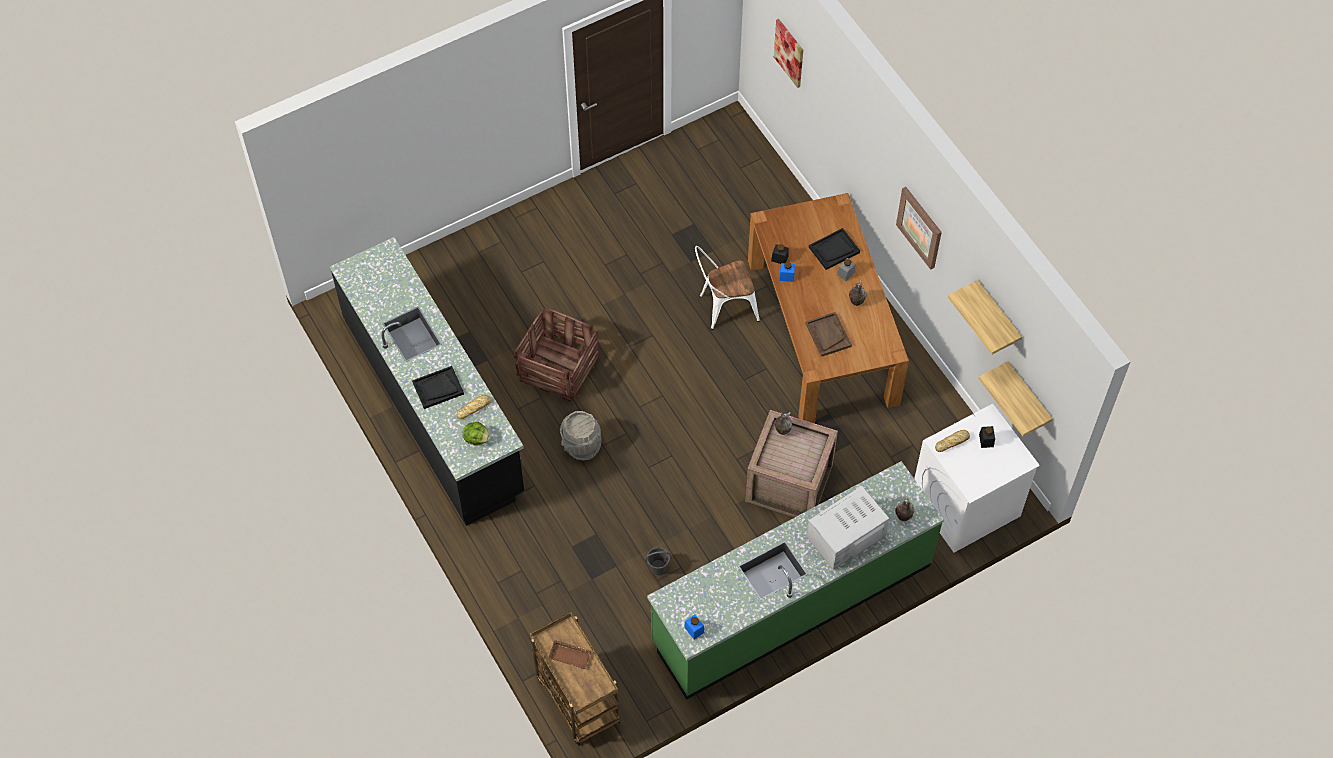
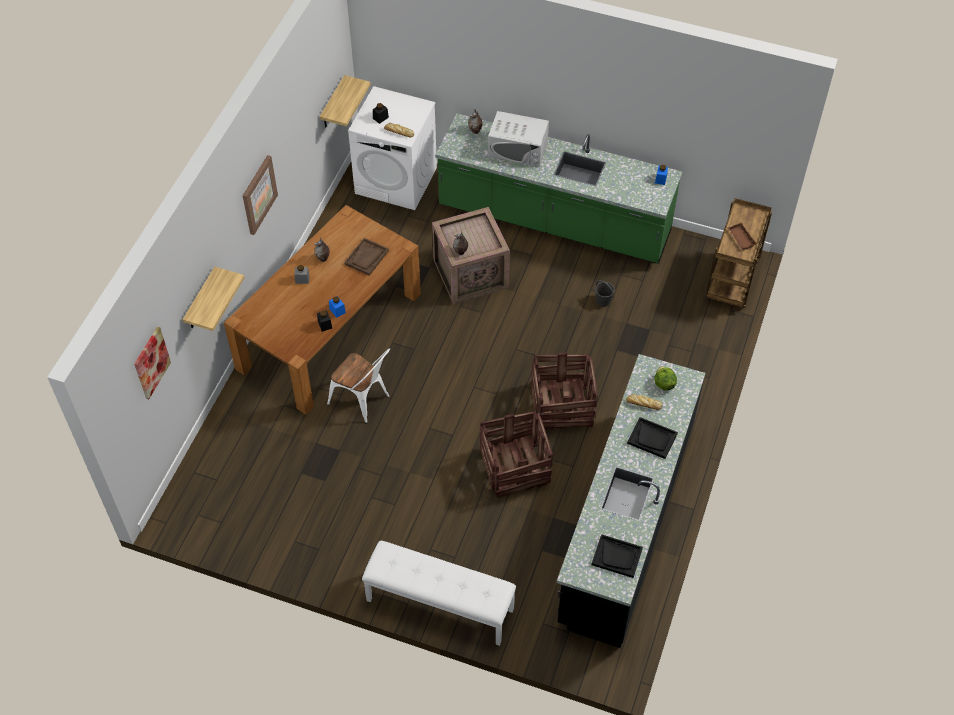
camera: 130 degrees left, 5 degrees down
(493, 236) = (439, 605): none -> white bench
(581, 446) = (562, 405): grey bucket -> crate
(834, 250) = (287, 298): black tray -> black tray (617, 556)
(997, 315) = (306, 105): shelf -> shelf (200, 300)

